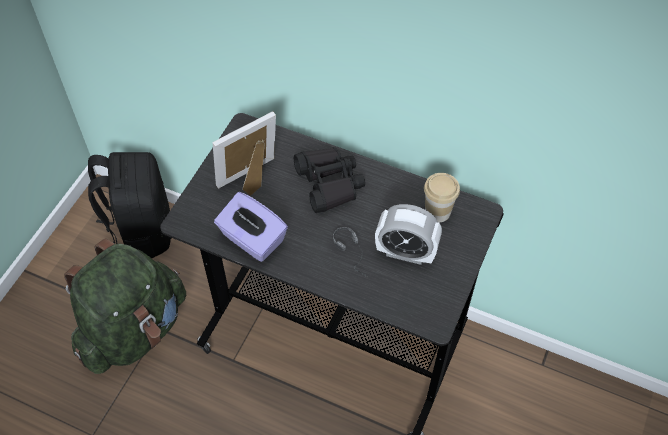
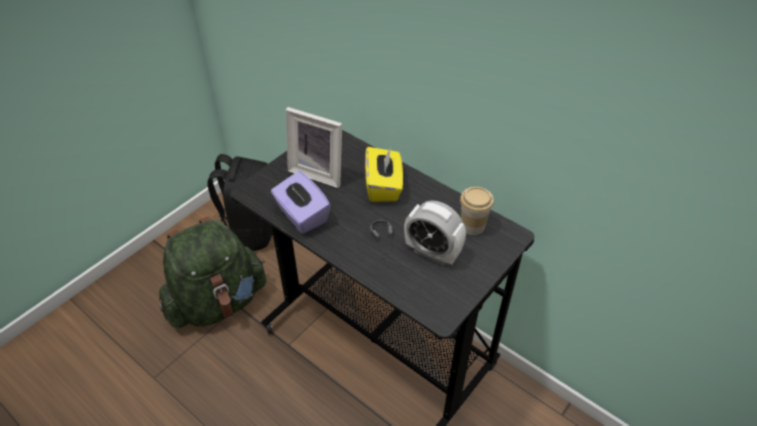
camera: 15 degrees right, 10 degrees down
(251, 180) = (319, 172): picture frame -> picture frame turned 135 degrees counterclockwise
(329, 183) = (383, 186): black binoculars -> yellow tissue box

